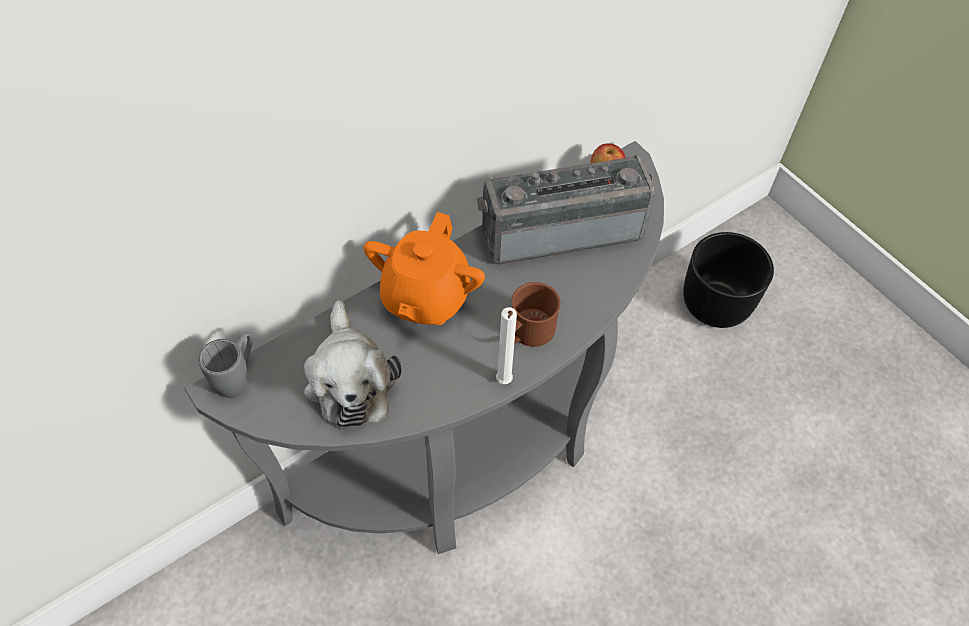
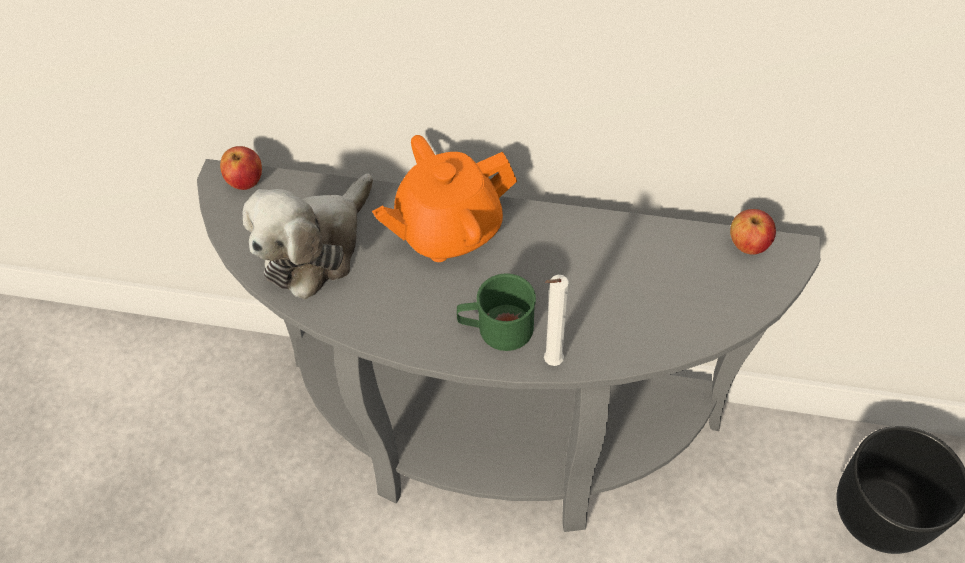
camera: 50 degrees right, 0 degrees up
(239, 378) = (246, 181): grey mug -> apple
(503, 383) = (426, 352): white candle -> white candle (550, 363)
(527, 333) = (496, 328): brown mug -> green mug
(560, 228) = (638, 262): radio -> none

